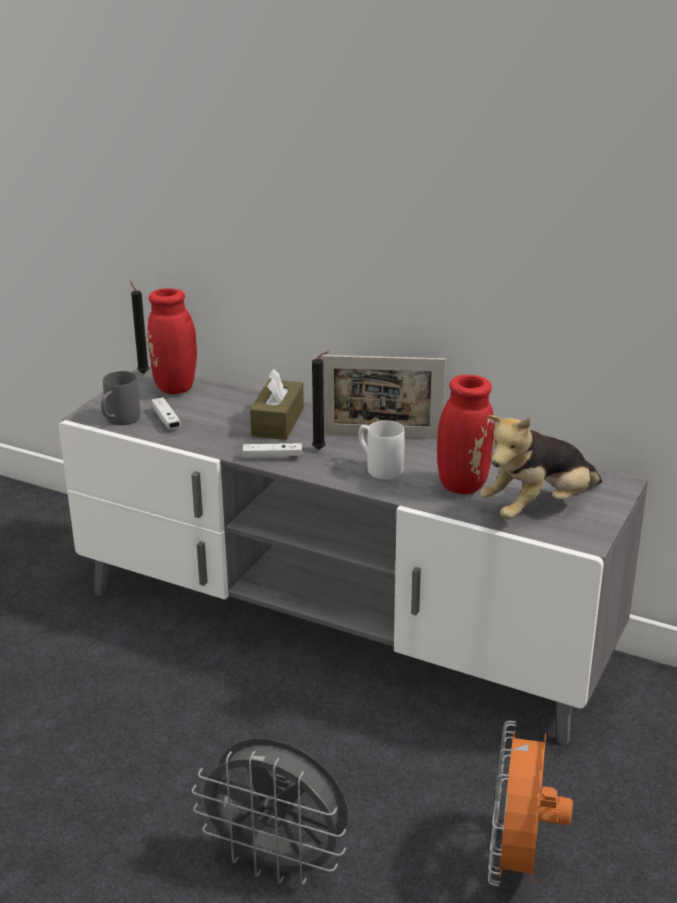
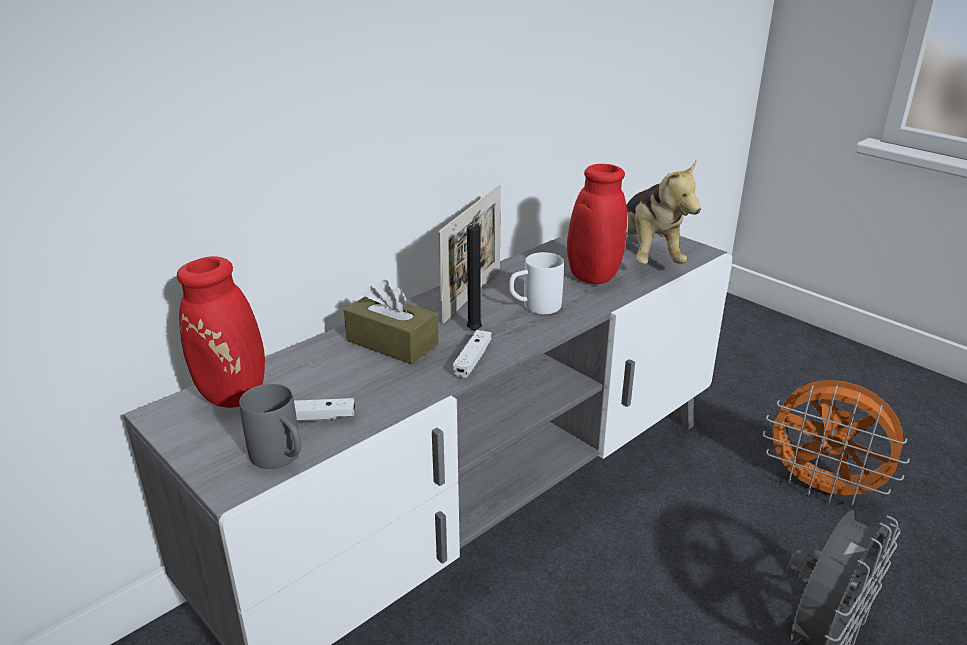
camera: 70 degrees left, 0 degrees up
(142, 372) = (152, 417): black candle -> none

